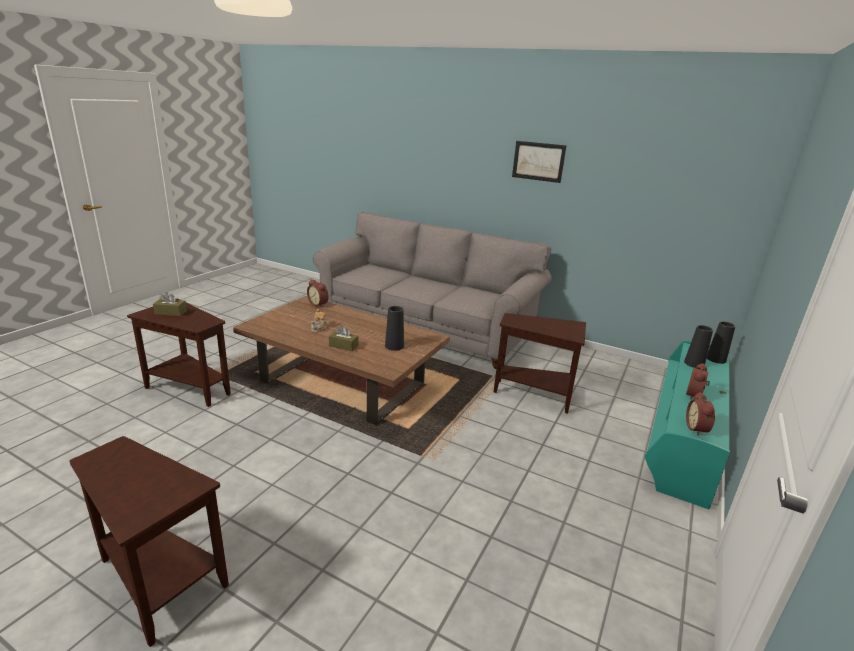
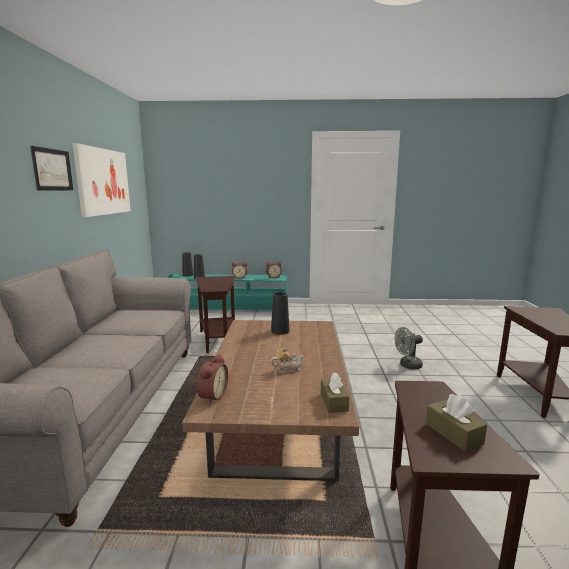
camera: 115 degrees left, 10 degrees down
(343, 346) = (308, 347): brown tissue box -> brown tissue box (334, 402)
(346, 508) = (407, 365): none -> grey fan
(629, 181) = (103, 181): none -> picture

